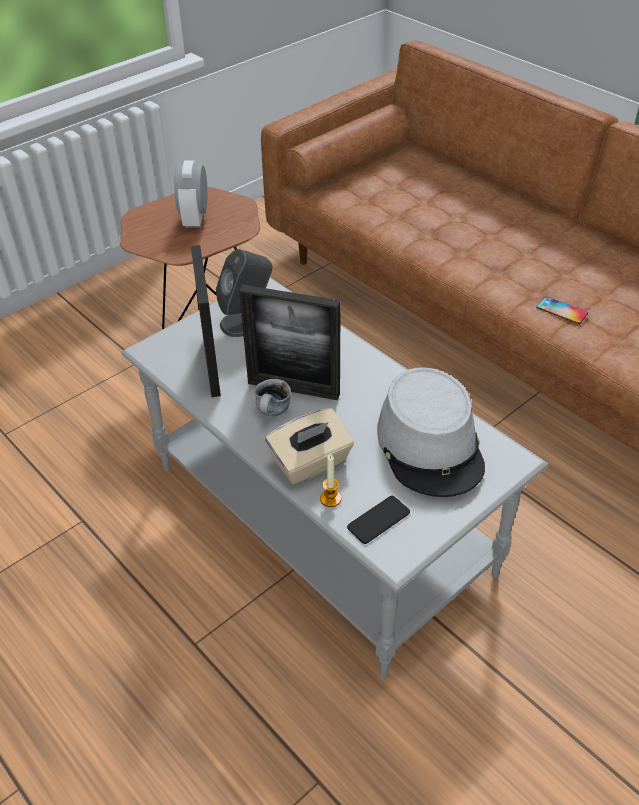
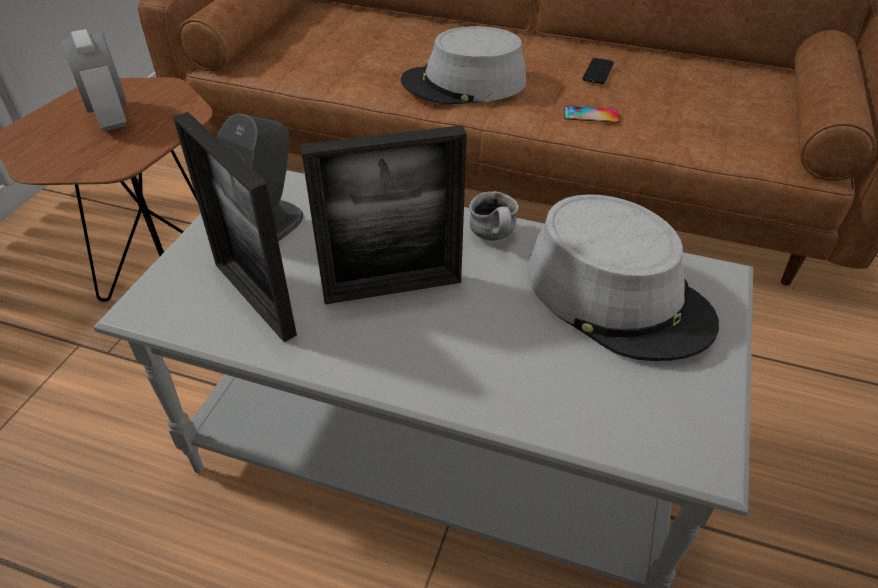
camera: 30 degrees left, 0 degrees up
(273, 413) = (389, 331): mug -> mug (495, 237)
(311, 463) = (494, 380): beige tissue box -> none
(330, 498) = (559, 419): candle -> none
(378, 520) = (643, 421): phone -> phone (598, 71)
(478, 253) = (464, 84): none -> grey hat

